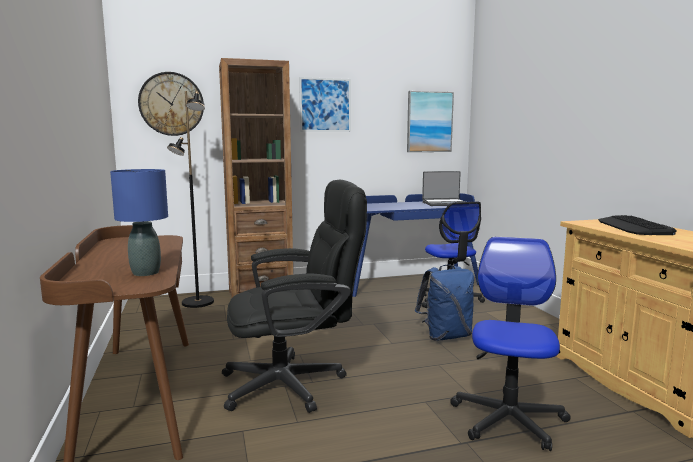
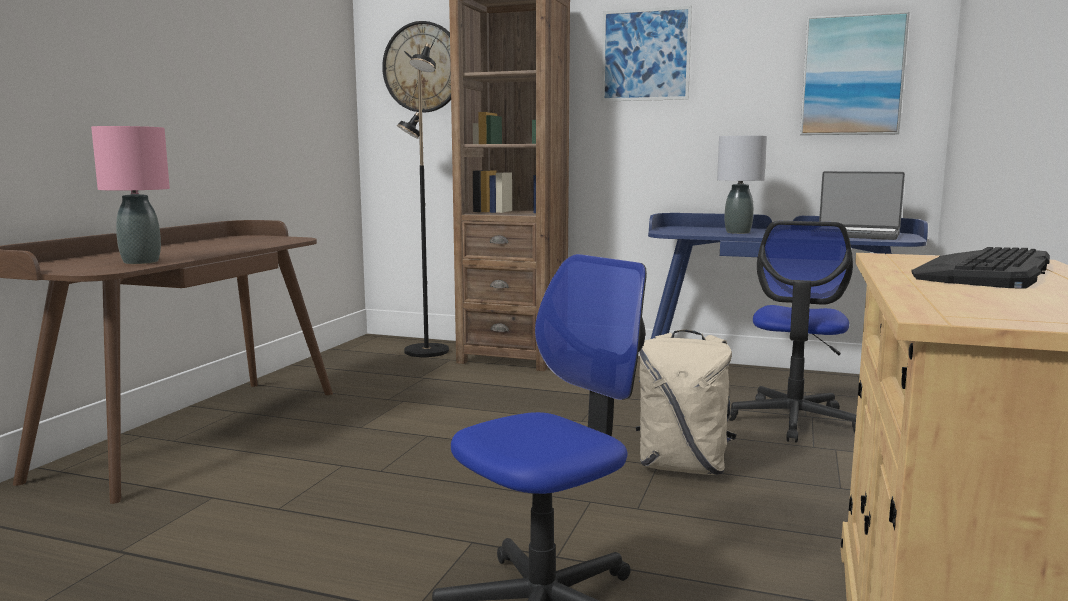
camera: 35 degrees right, 0 degrees up
(145, 273) = (140, 262): blue table lamp -> pink table lamp
(295, 383) = (358, 466): black office chair -> none
(392, 206) = (737, 232): none -> grey table lamp
(446, 336) = (683, 467): blue backpack -> beige backpack

